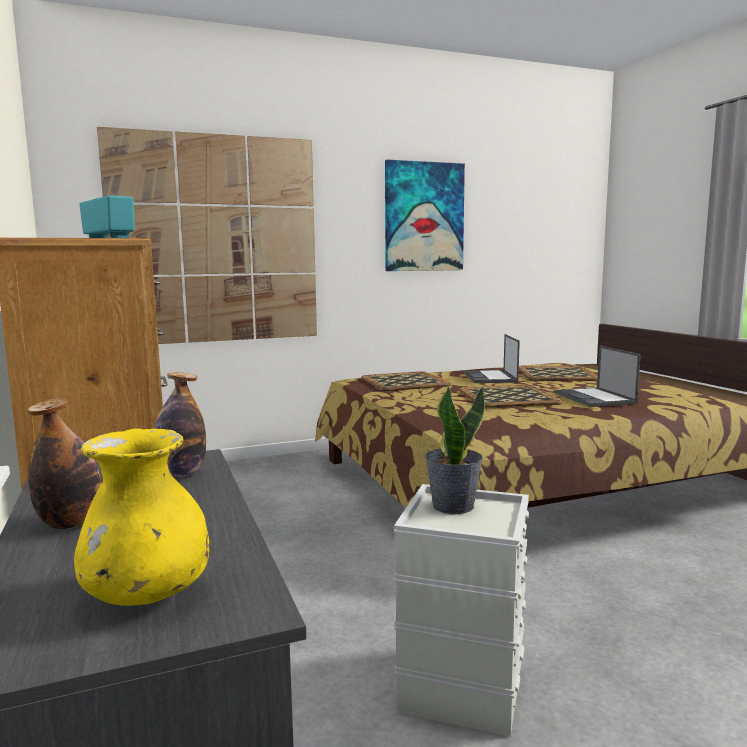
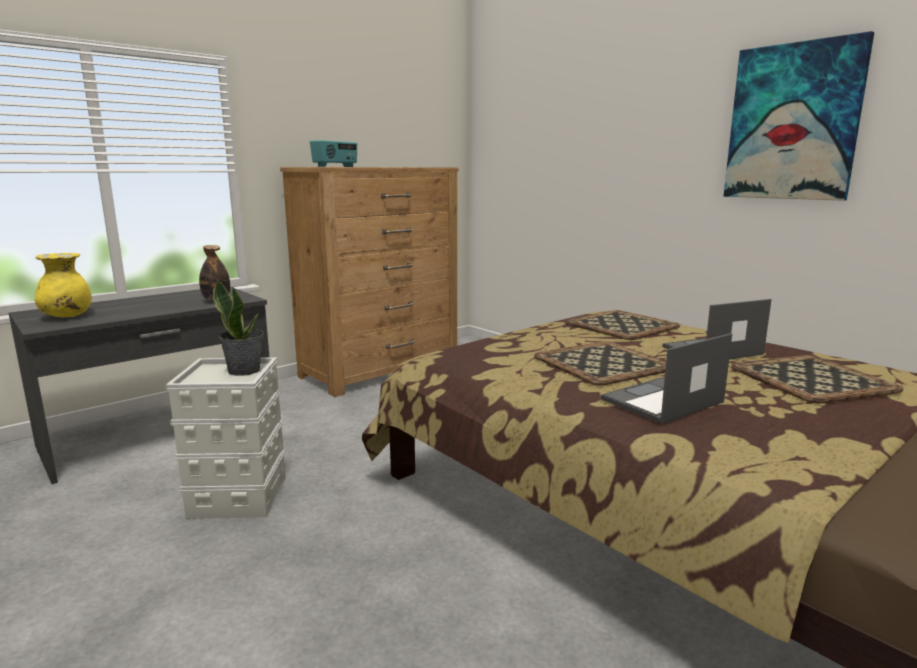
camera: 70 degrees right, 5 degrees up
(71, 523) = (150, 299): bottle -> none
(216, 240) = (565, 159): picture -> none

